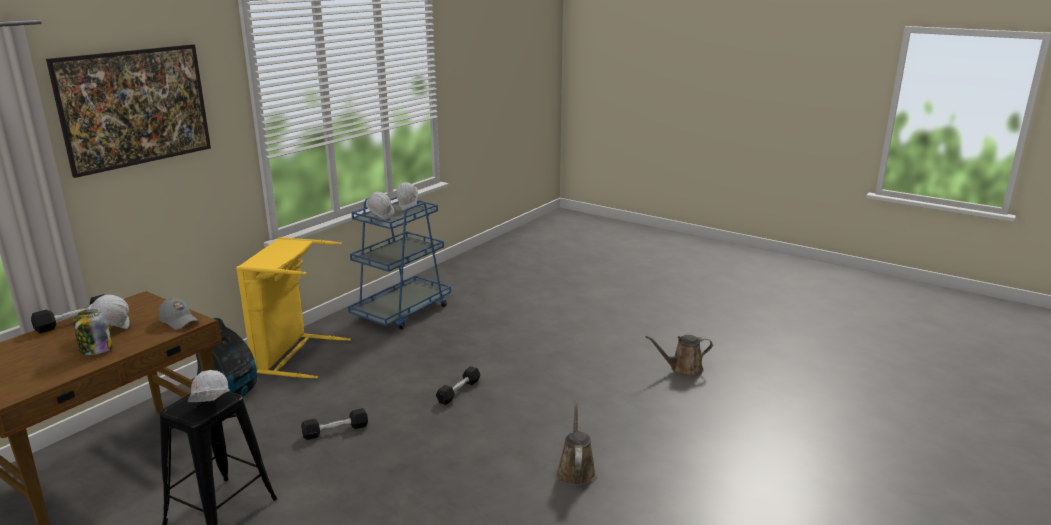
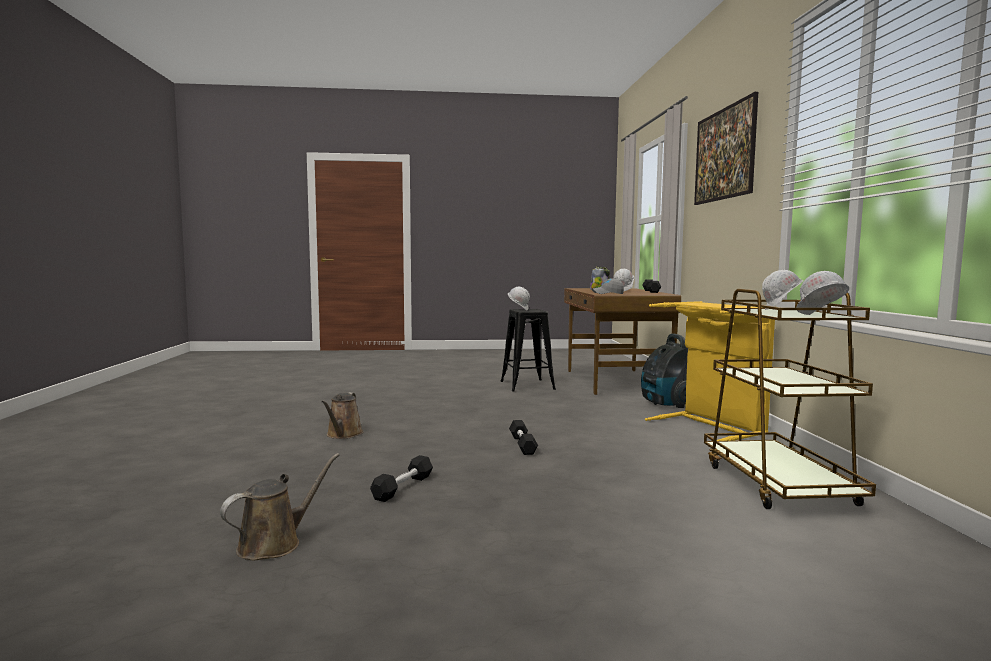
camera: 140 degrees right, 15 degrees down
(335, 431) = (553, 410): black dumbbell -> black dumbbell (403, 487)
(402, 311) = (778, 484): blue cart -> brown cart
(575, 470) = (343, 434): brown watering can -> brown watering can turned 45 degrees clockwise

